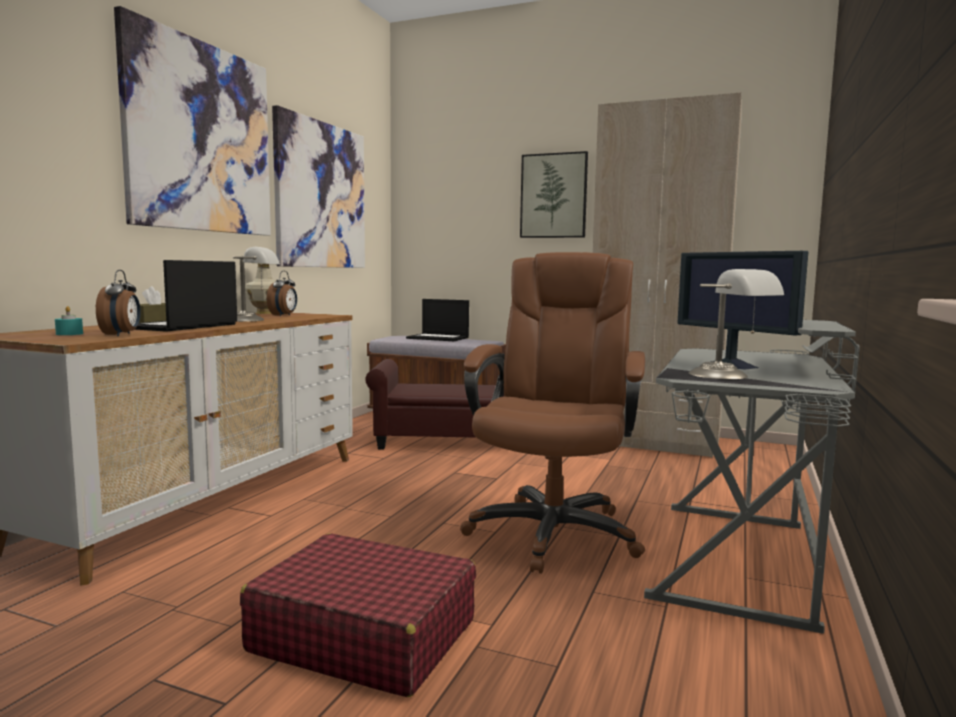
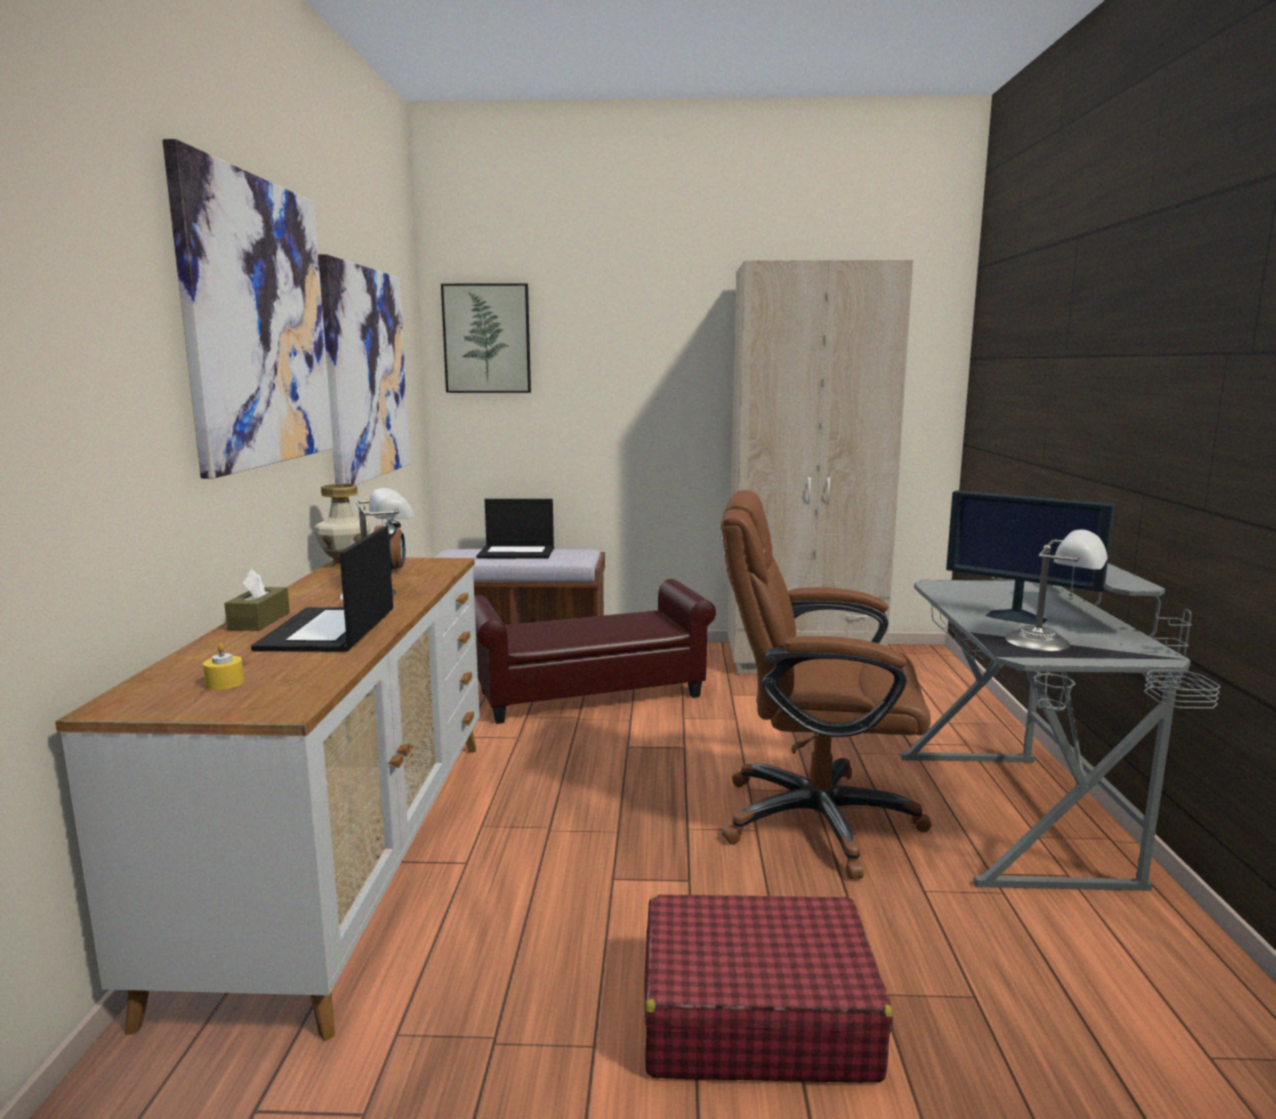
camera: 20 degrees left, 5 degrees up
(69, 334) = (225, 683): turquoise candle -> yellow candle
(121, 335) = (310, 674): alarm clock -> none
(552, 534) = (817, 819): brown office chair -> brown office chair turned 75 degrees counterclockwise
(553, 196) = (658, 361): picture -> picture (487, 339)

